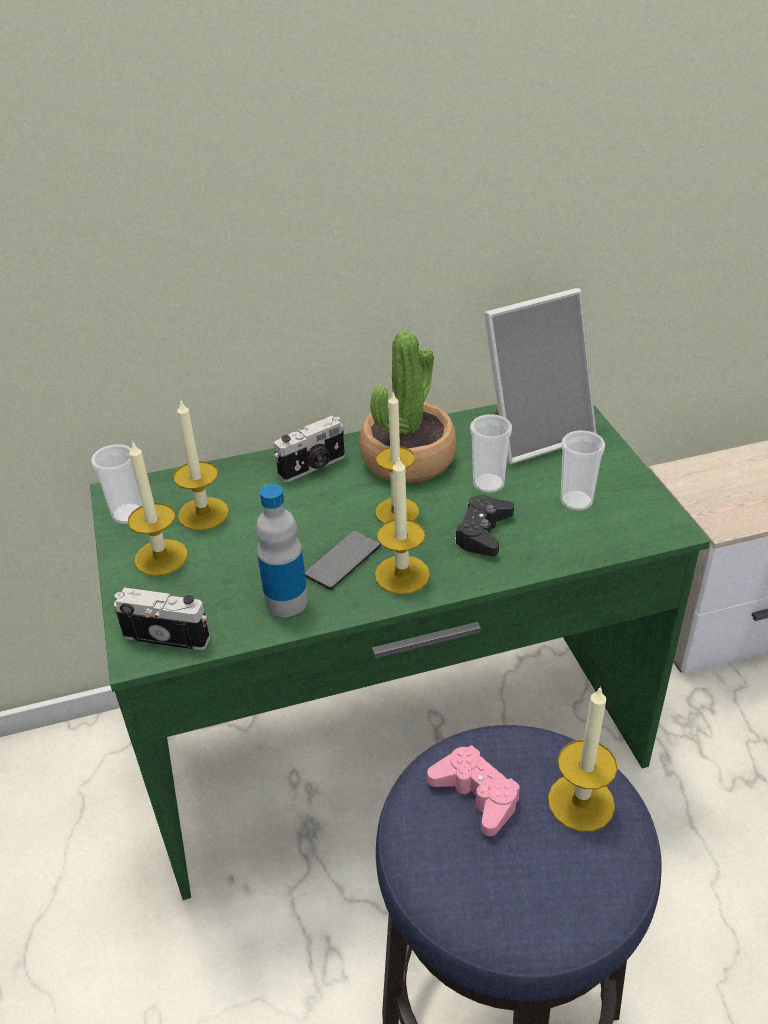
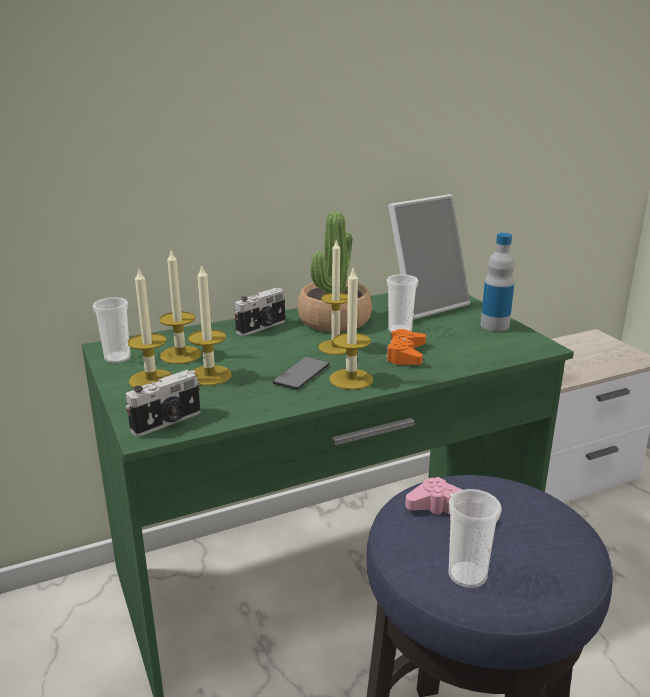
camera: 10 degrees left, 15 degrees down
(167, 635) = (168, 422): camera -> camera turned 135 degrees clockwise
(286, 601) = (262, 398): bottle -> bottle (494, 325)
(483, 532) = (405, 354): black game controller -> orange game controller
(576, 501) = (468, 336): cup -> cup (467, 575)
(581, 802) = (533, 512): candle -> candle (209, 375)

